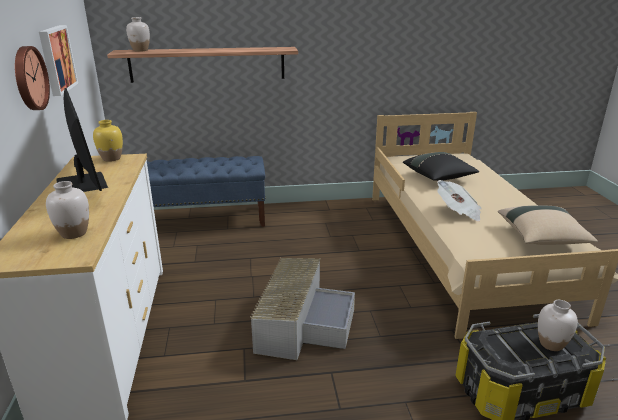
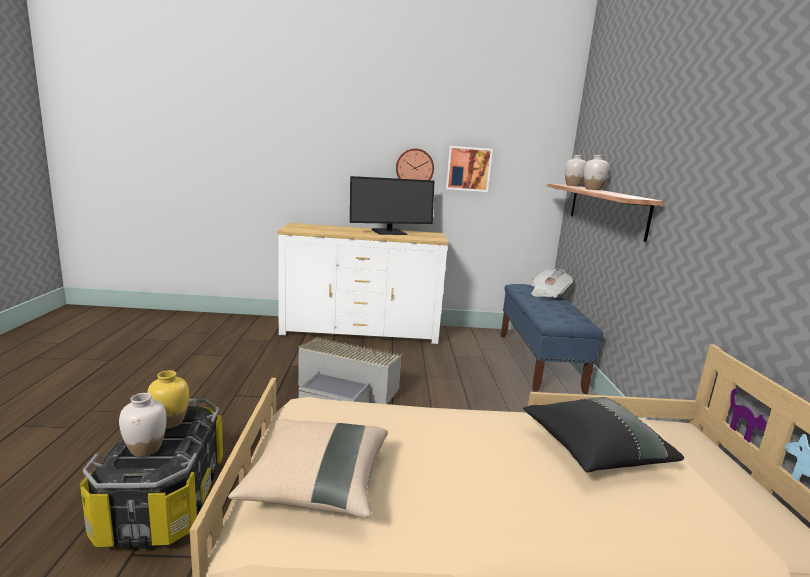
camera: 95 degrees right, 10 degrees down
(73, 233) = (316, 230): white vase -> white vase (593, 189)
(111, 158) = (436, 236): yellow vase -> yellow vase (170, 422)
(458, 212) = (432, 429): newspaper -> newspaper (548, 294)

